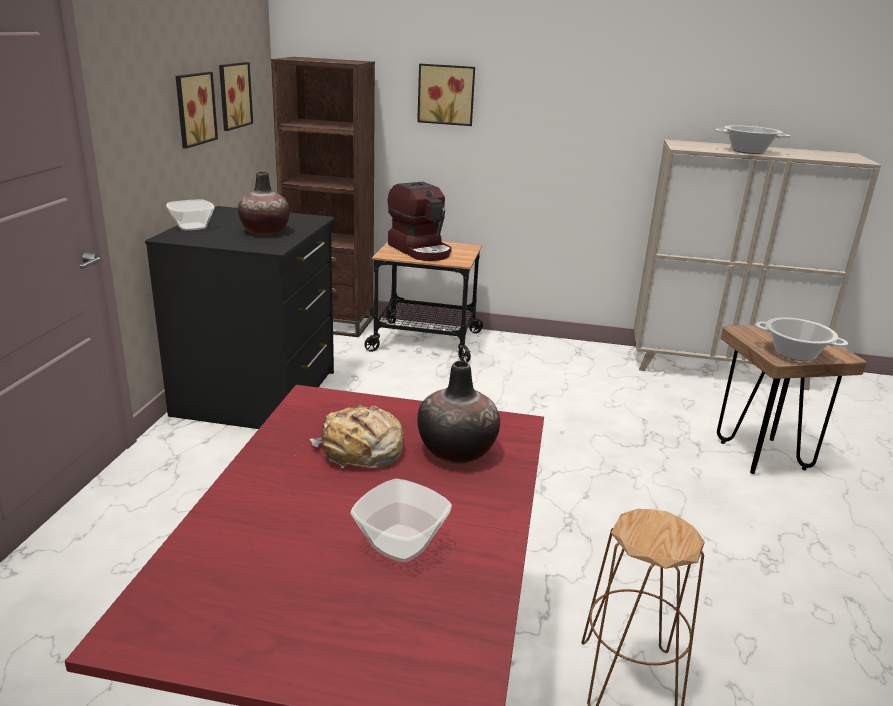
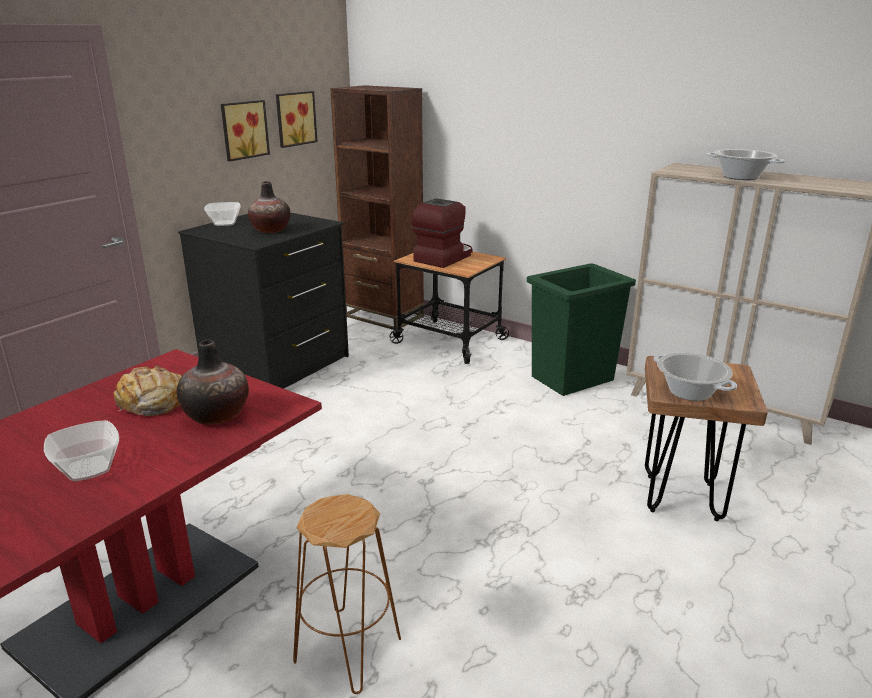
camera: 25 degrees right, 0 degrees up
(421, 250) = (443, 257): coffee machine -> coffee machine turned 135 degrees counterclockwise
(446, 94) = (479, 117): picture -> none
(574, 362) = (571, 378): none -> green trash can

